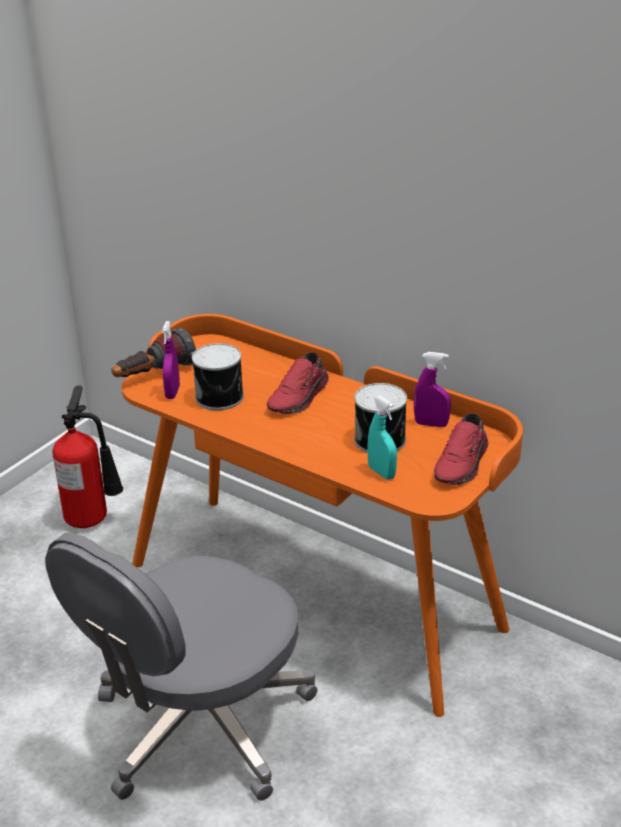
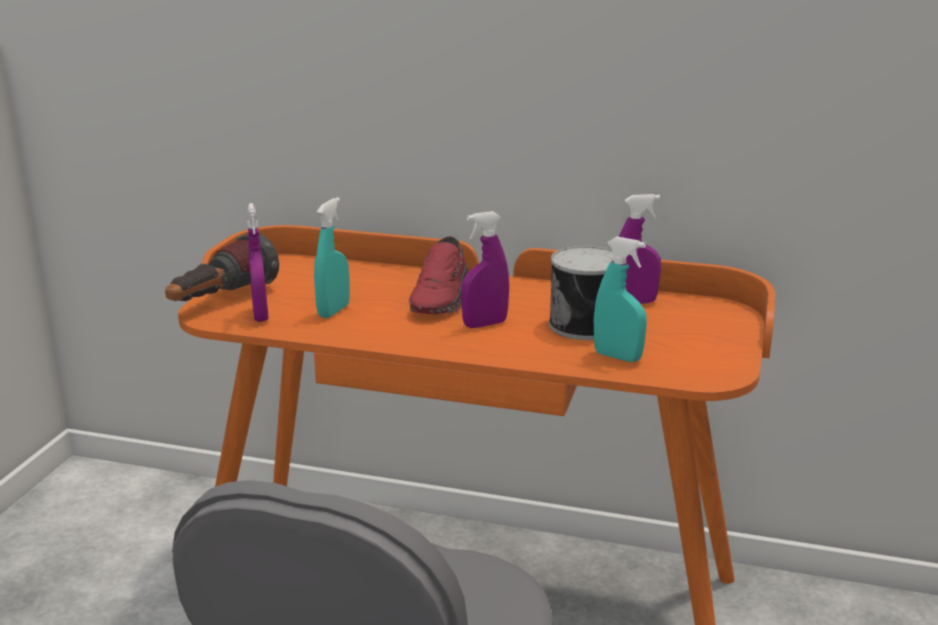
camera: 20 degrees left, 10 degrees down
(93, 518) = (112, 554): fire extinguisher -> none
(221, 397) = (333, 311): can -> turquoise spray bottle
(313, 427) = (485, 324): none -> purple spray bottle
(463, 464) = (711, 334): red shoe -> none

